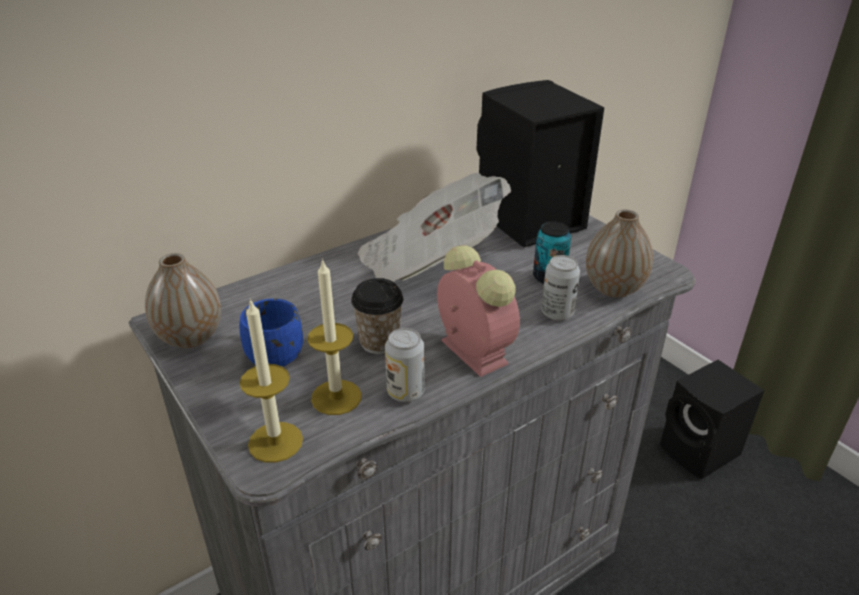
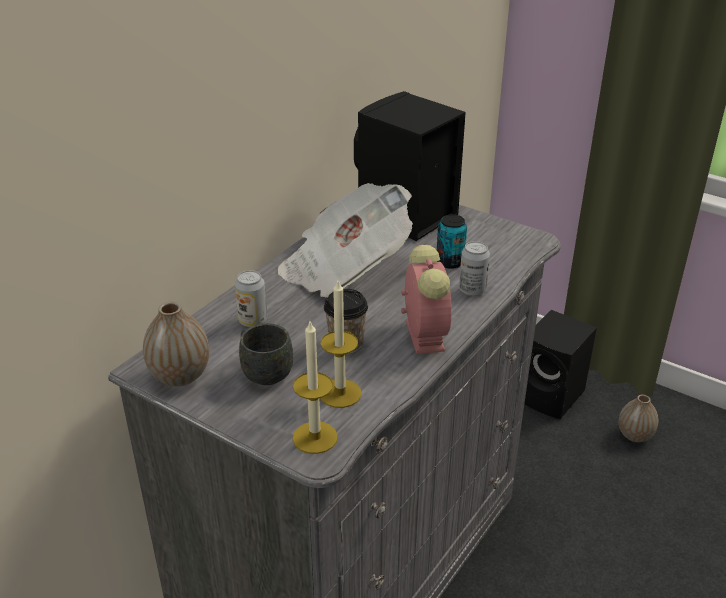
camera: 20 degrees left, 0 degrees up
(273, 352) = (263, 371): blue mug -> grey mug
(405, 392) = (392, 376): can -> can (253, 321)
(471, 350) = (423, 334): alarm clock -> alarm clock turned 45 degrees clockwise
(614, 288) = (504, 261): vase -> vase (634, 435)

